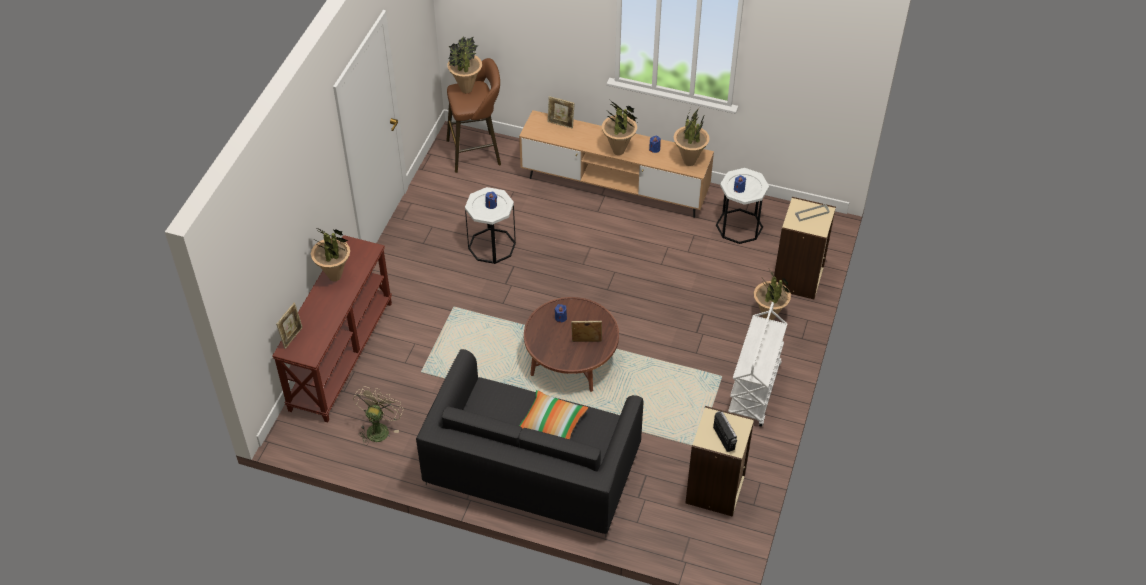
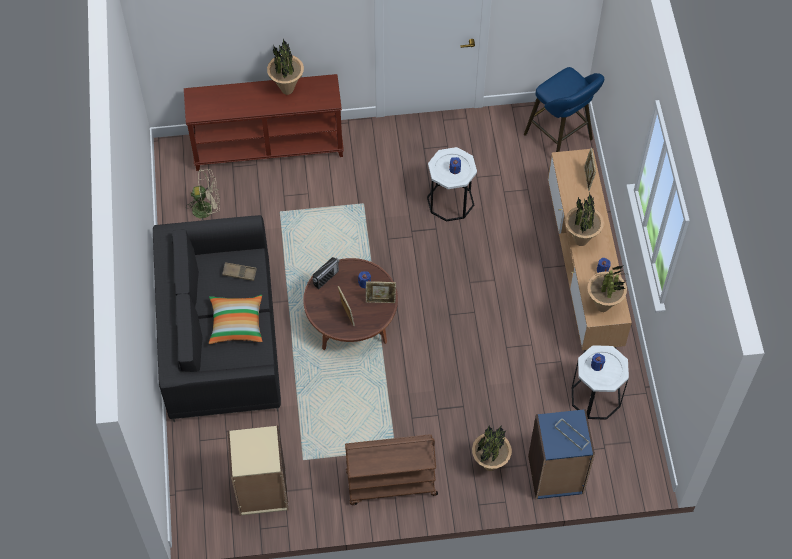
camera: 65 degrees right, 10 degrees up
(292, 337) = (208, 92): picture frame -> picture frame (380, 301)
(466, 90) = (570, 82): potted plant -> none
(477, 152) = (561, 139): brown stool -> blue stool
(497, 403) = (239, 273): none -> brown tray
(724, 438) = (248, 453): radio -> radio (326, 278)
(754, 391) = (390, 484): white cart -> brown cart
(798, 278) = (555, 475): beige bookcase -> blue bookcase

